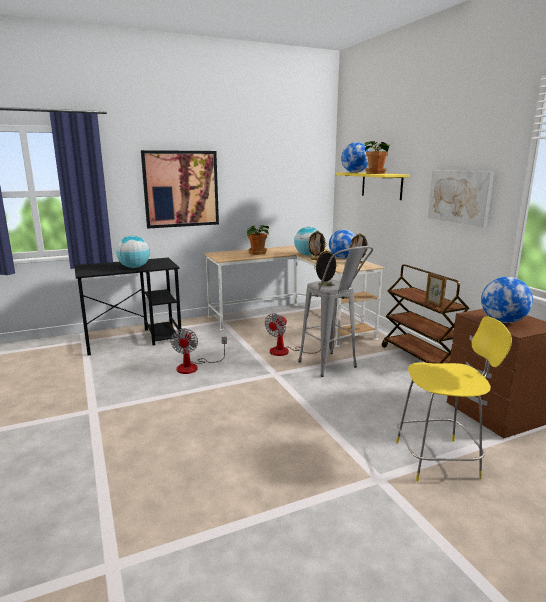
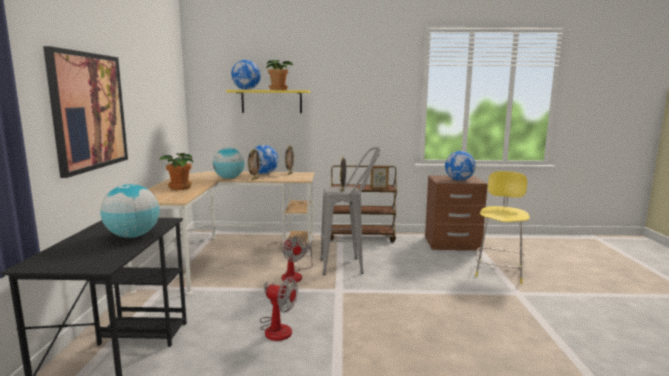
camera: 65 degrees left, 5 degrees down
(460, 196) = (368, 106): picture -> none

